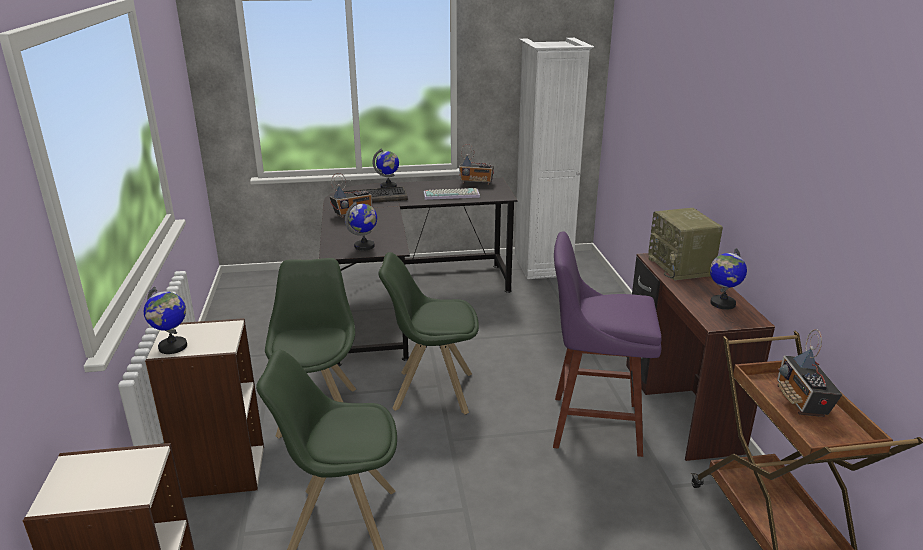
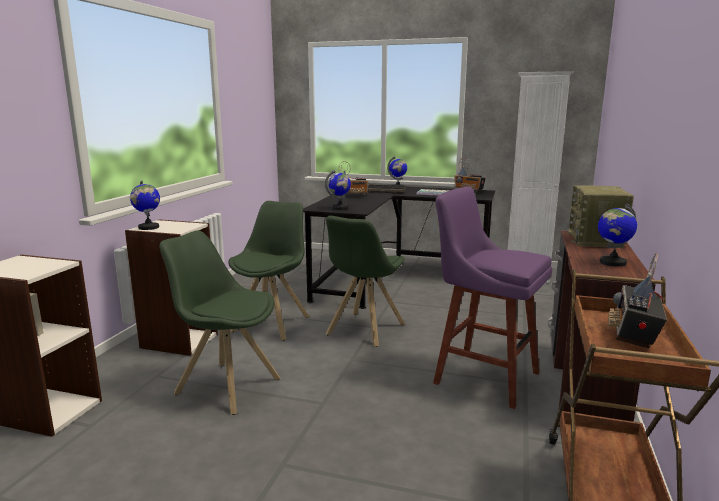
camera: 25 degrees right, 10 degrees down
(432, 391) = (364, 329): green chair -> green chair turned 90 degrees counterclockwise

